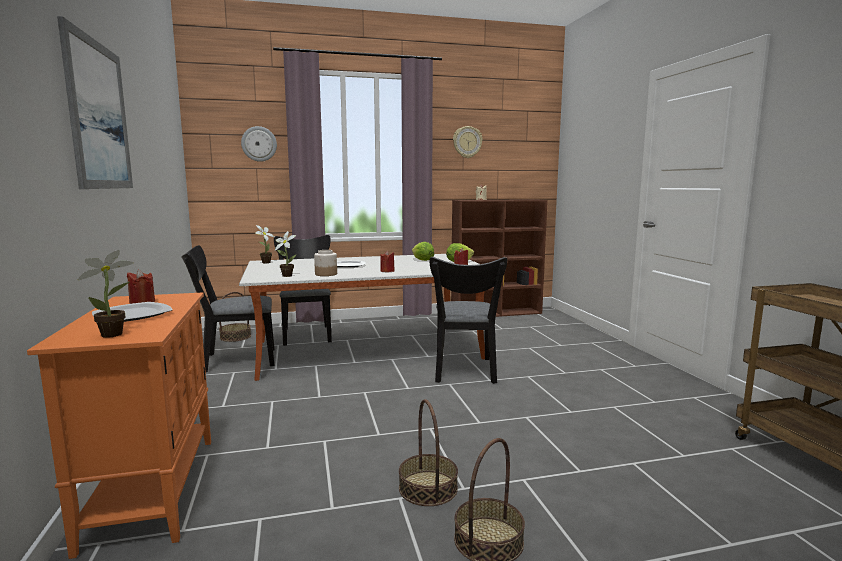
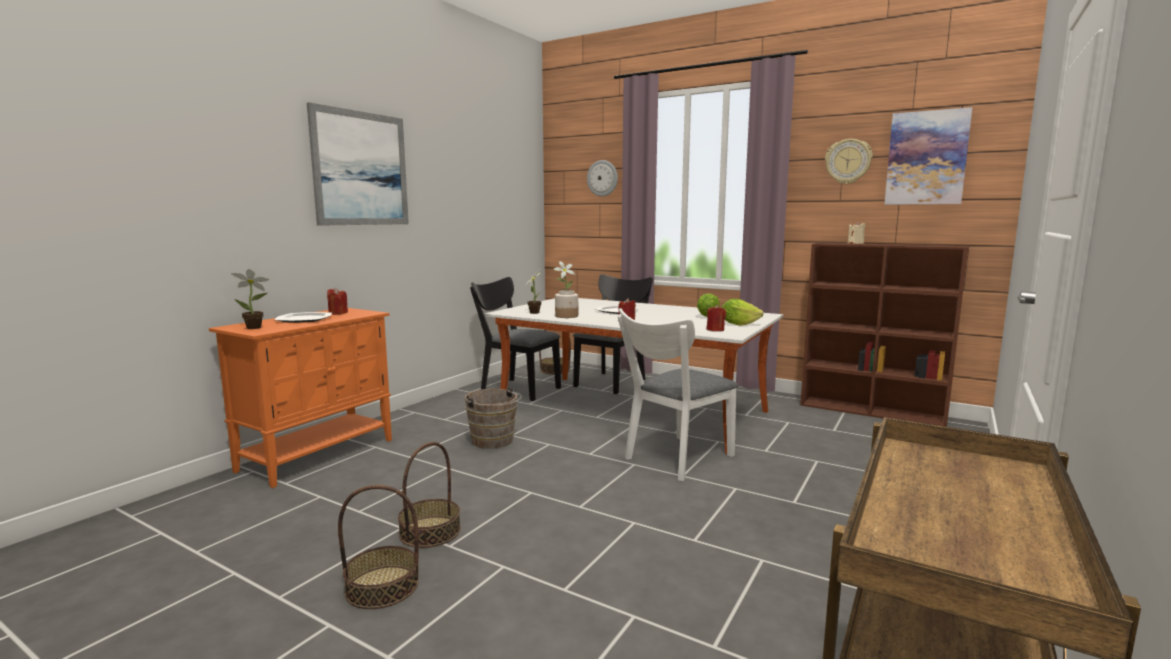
camera: 45 degrees right, 0 degrees up
(317, 406) = (494, 442): none -> brown bucket
(464, 372) = (674, 459): black chair -> white chair
(512, 143) = (926, 158): none -> picture

